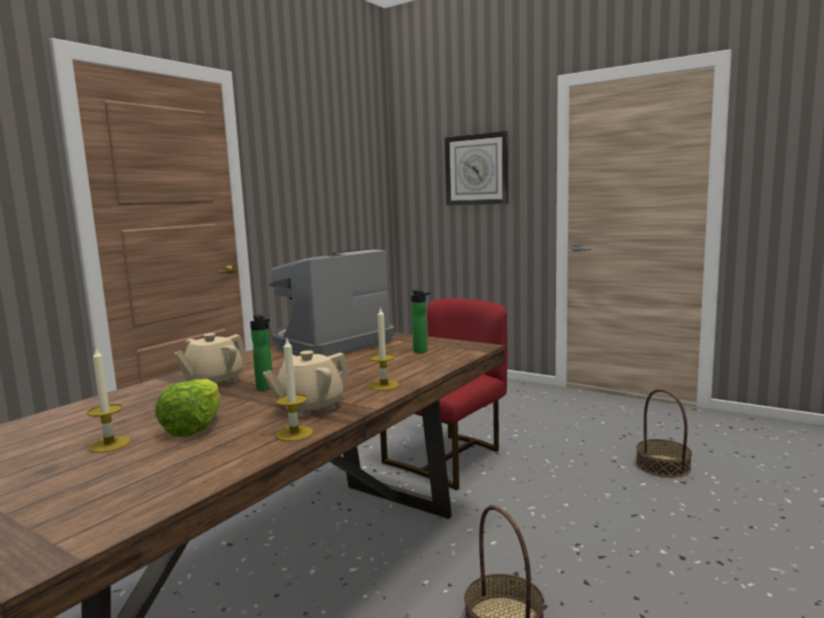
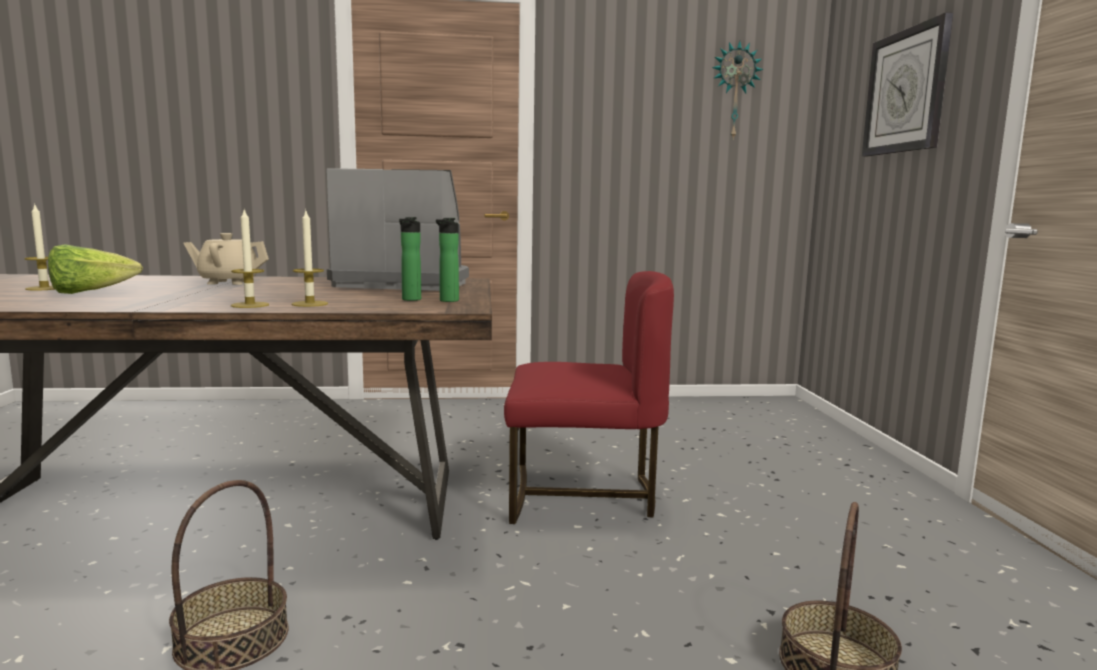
camera: 50 degrees right, 0 degrees up
(266, 388) = (216, 290): bottle -> bottle (447, 301)
(294, 433) = (71, 306): candle -> candle (310, 304)
(309, 407) = (157, 301): beige teapot -> none
(353, 160) = (734, 91): none -> wall clock

